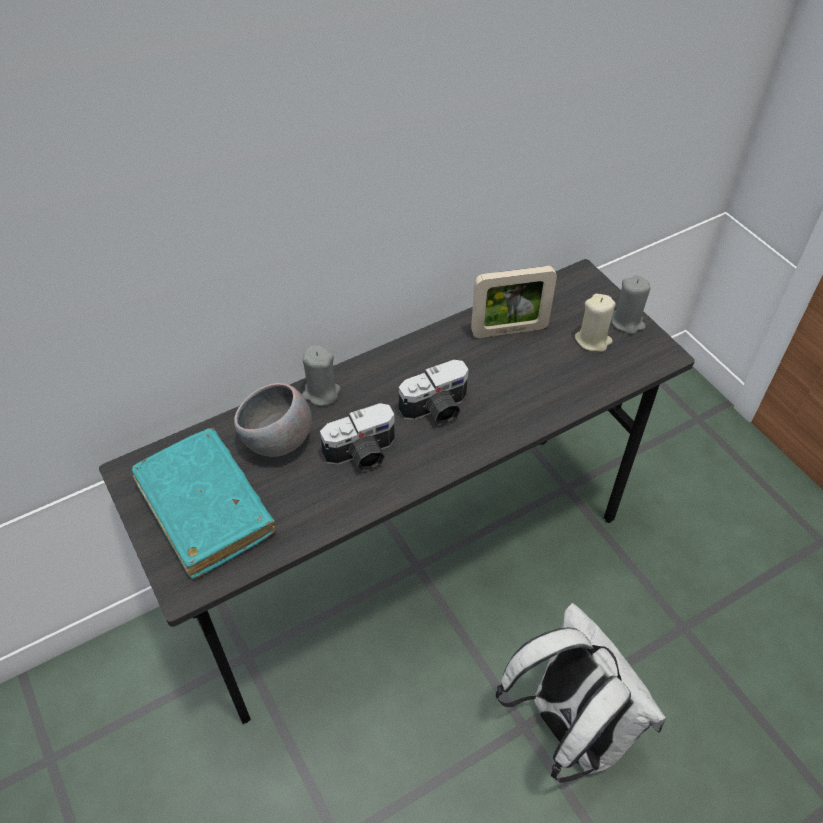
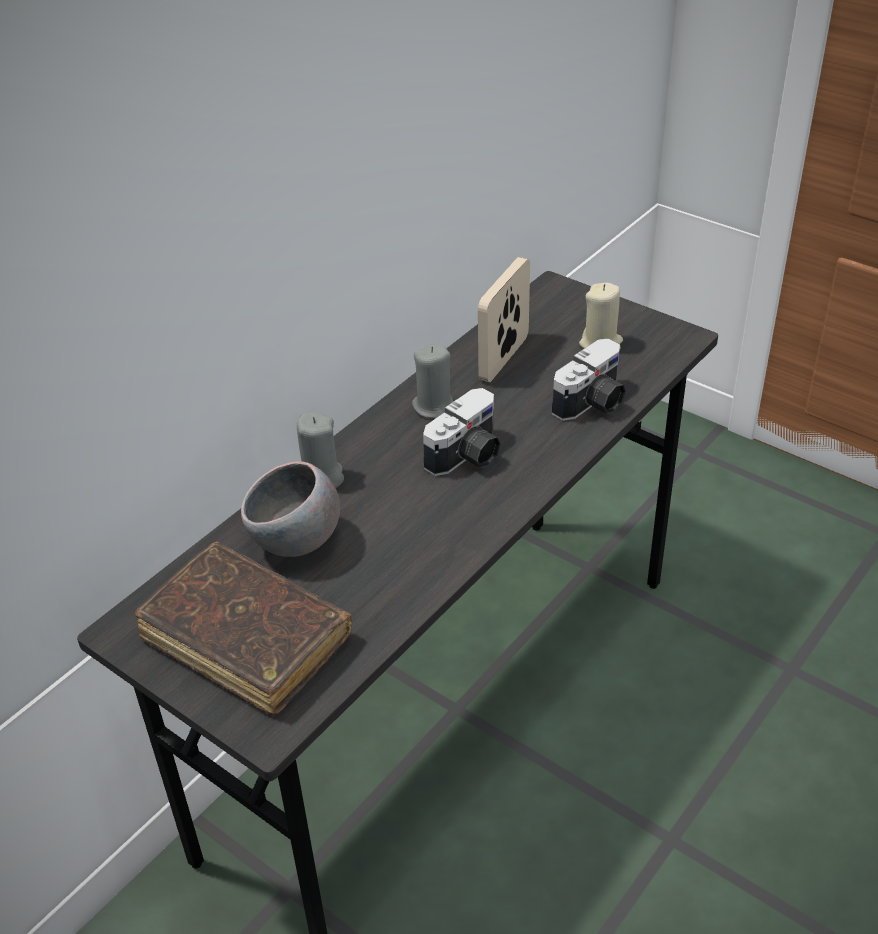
camera: 20 degrees left, 10 degrees down
(206, 509) = (246, 639): turquoise book -> brown book
(362, 454) = (407, 525): camera -> camera (593, 403)
(509, 330) = (504, 358): picture frame -> picture frame turned 150 degrees clockwise
(569, 728) = (723, 821): white backpack -> none
(627, 322) = (627, 317): grey candle -> grey candle (435, 407)

